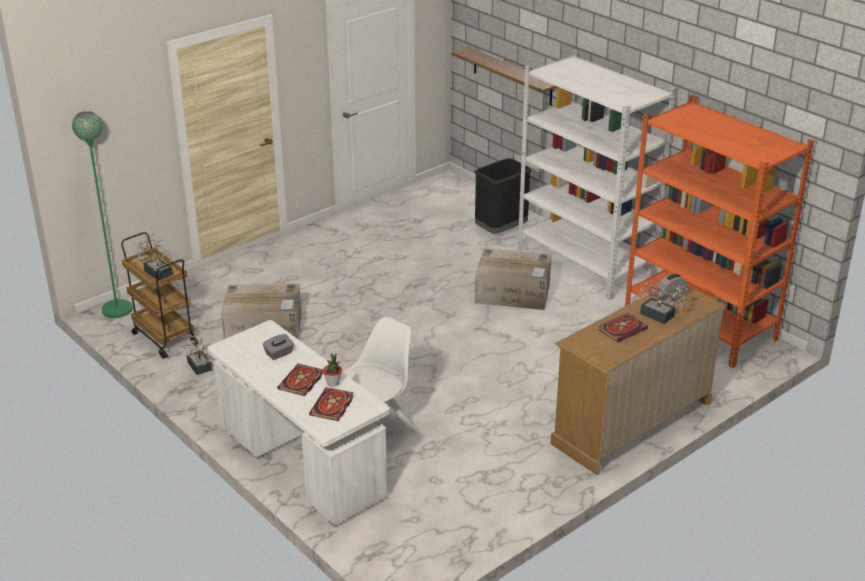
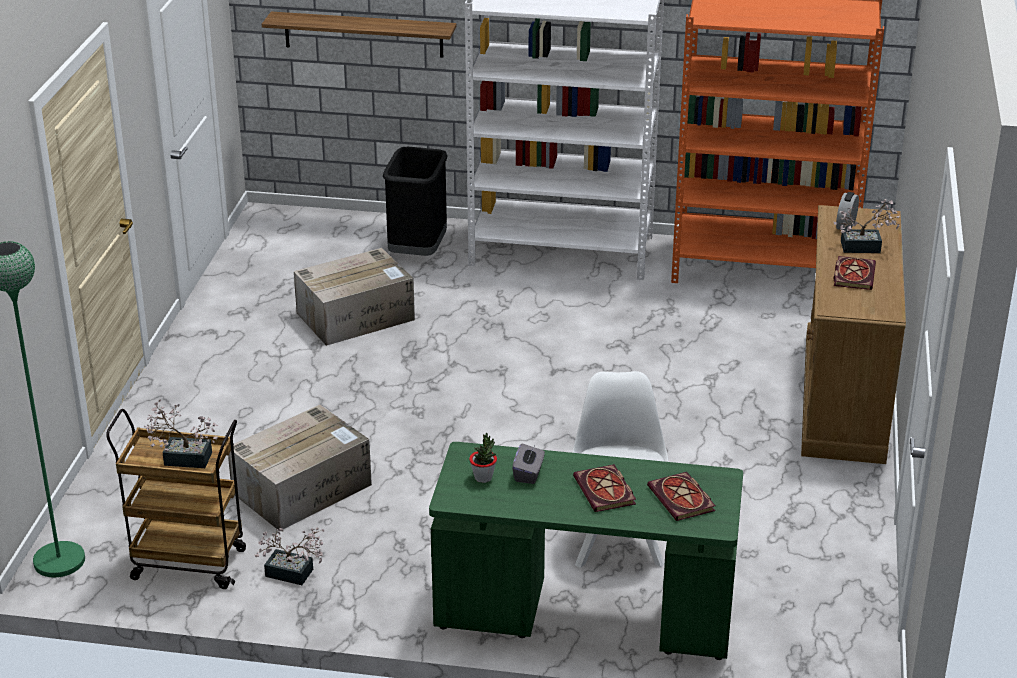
camera: 40 degrees left, 0 degrees up
(301, 463) = (584, 615): white desk -> green desk
(333, 383) = (641, 475): potted plant -> potted plant (483, 477)
(514, 293) = (535, 315): cardboard box -> cardboard box (356, 316)

